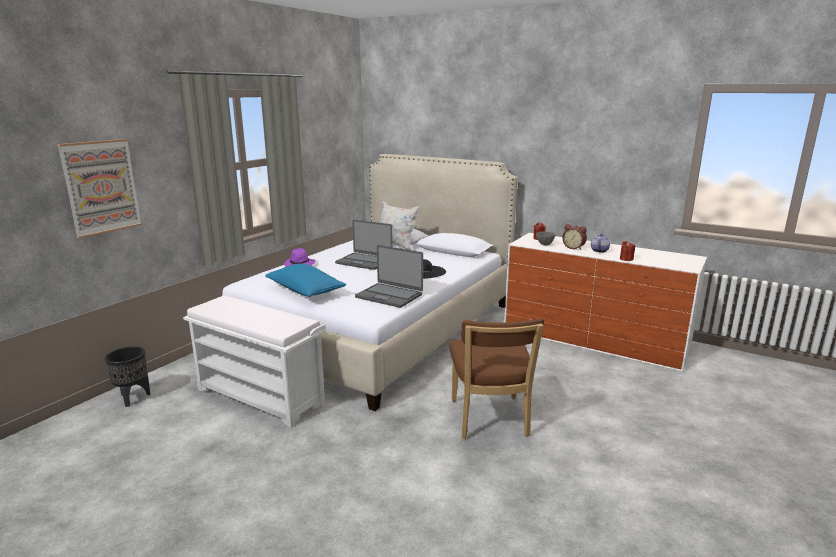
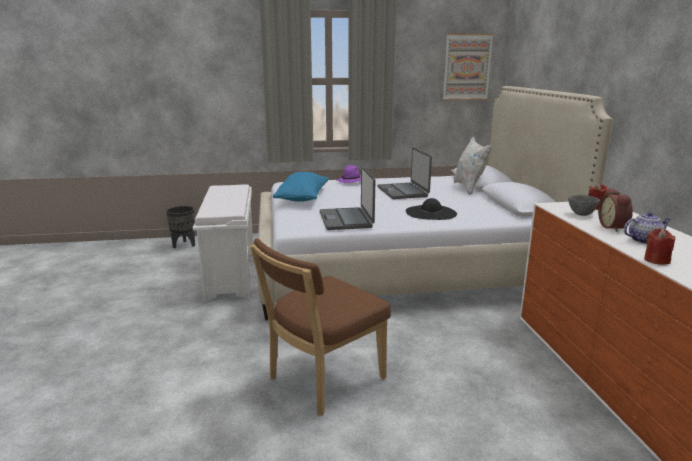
camera: 50 degrees right, 0 degrees up
(101, 187) = (193, 83): picture -> picture (467, 67)

